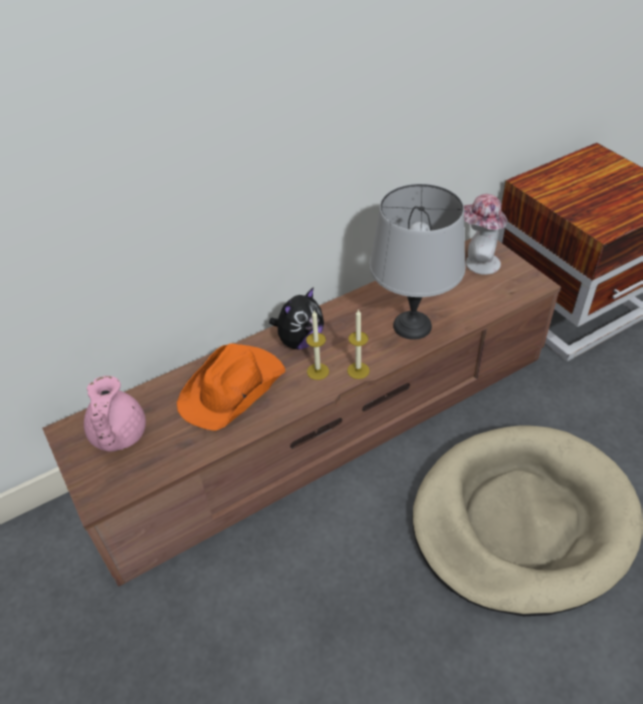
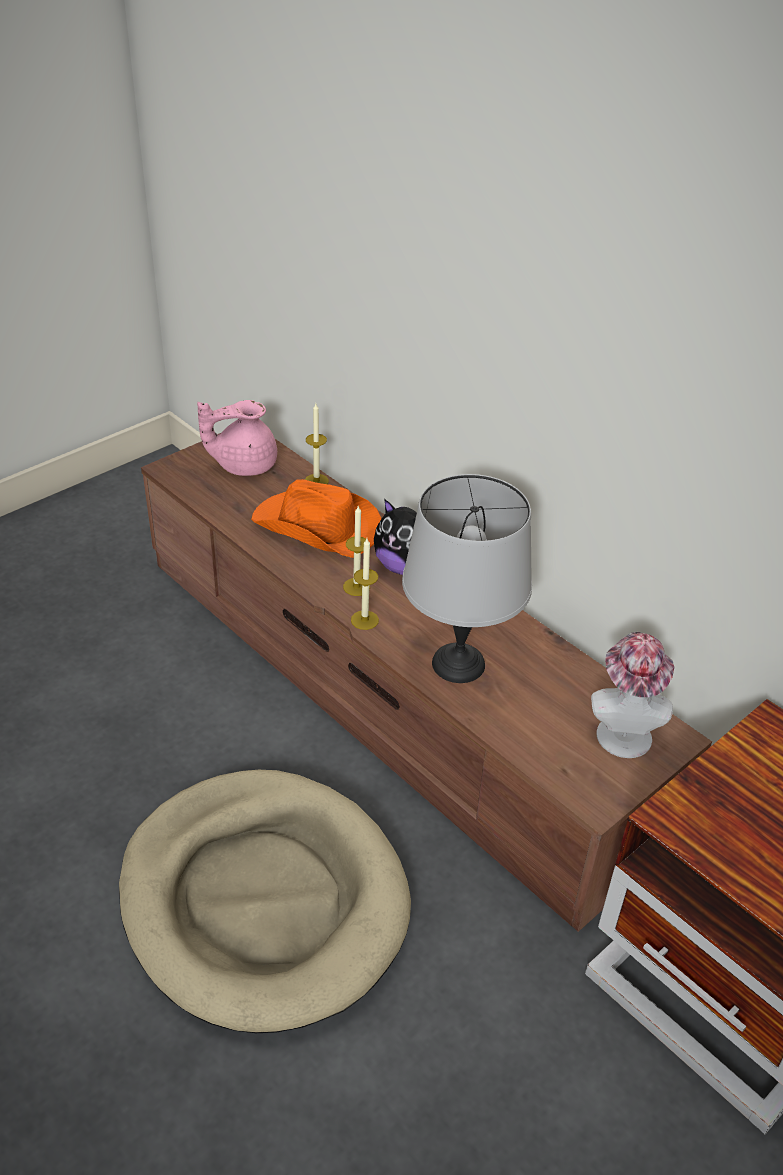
camera: 75 degrees right, 5 degrees down
(166, 384) = (316, 481): none -> candle

